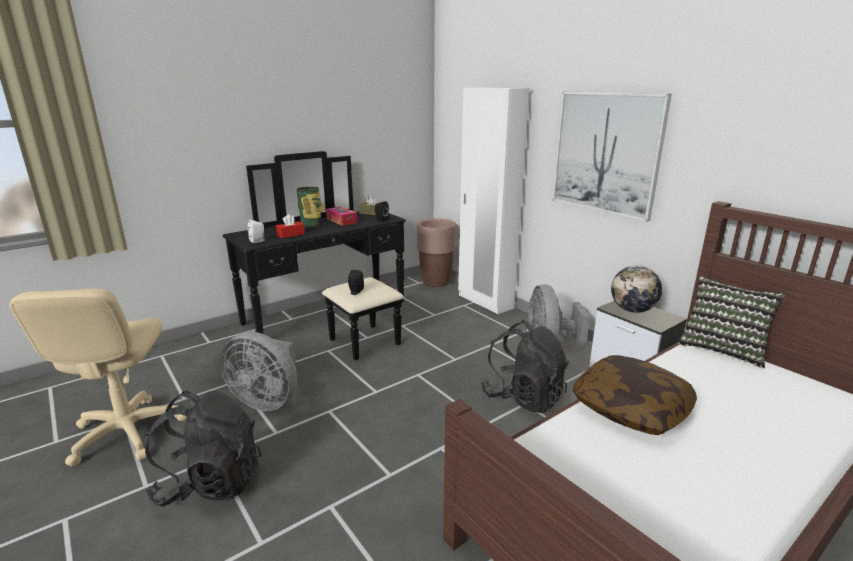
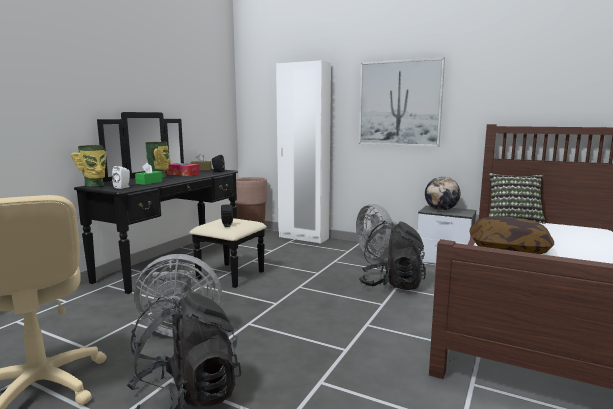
camera: 25 degrees left, 10 degrees down
(239, 236) = (95, 186): none -> vase
(291, 234) = (149, 182): red tissue box -> green tissue box

